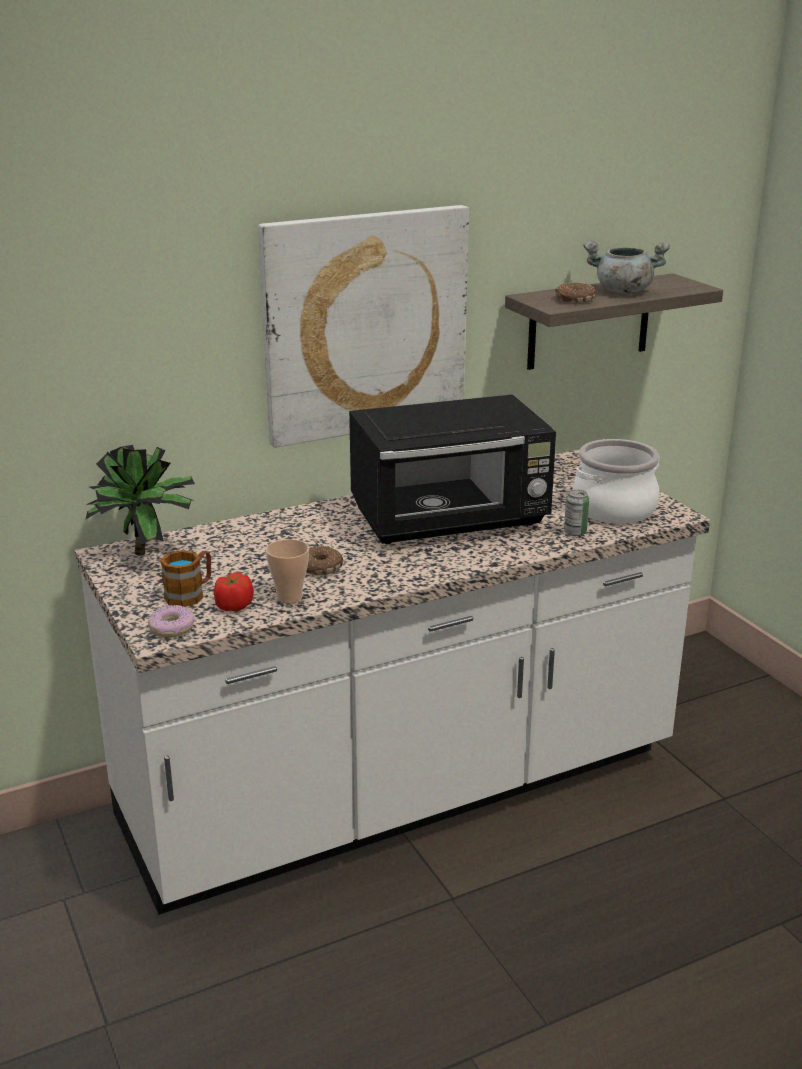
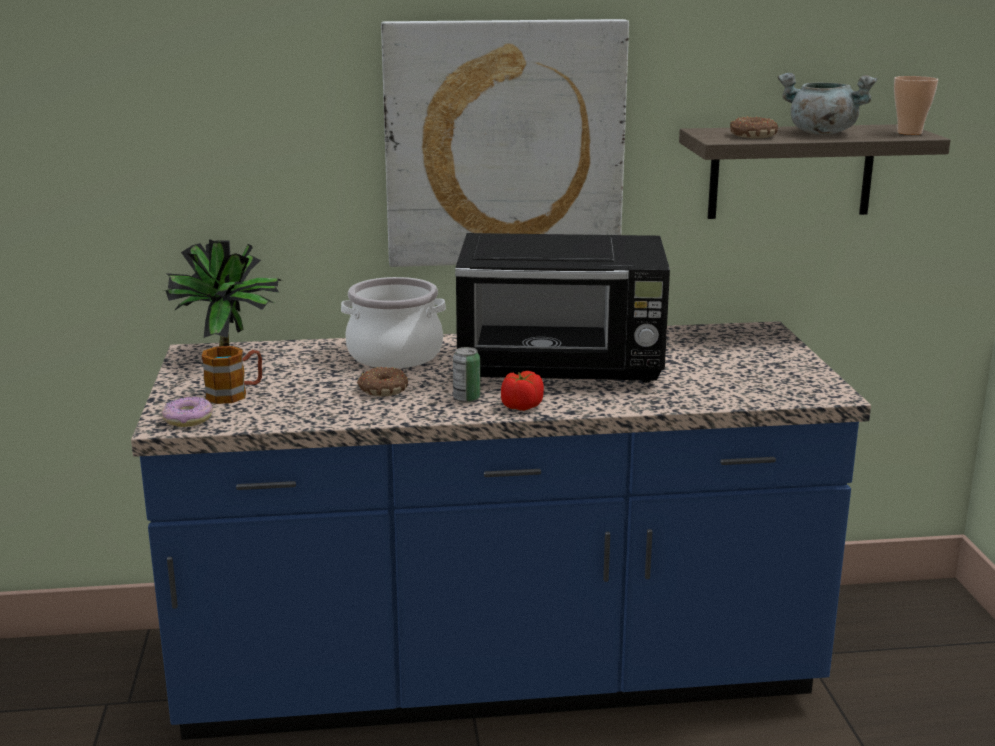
camera: 20 degrees right, 5 degrees down
(233, 606) = (265, 410): tomato -> tomato (521, 406)
(289, 597) = (326, 410): cup -> cup (909, 133)
(401, 790) = (497, 675): white counter -> blue counter
(575, 532) = (692, 395): can -> can (466, 399)
(614, 510) = (759, 381): cooking pot -> cooking pot (394, 355)

